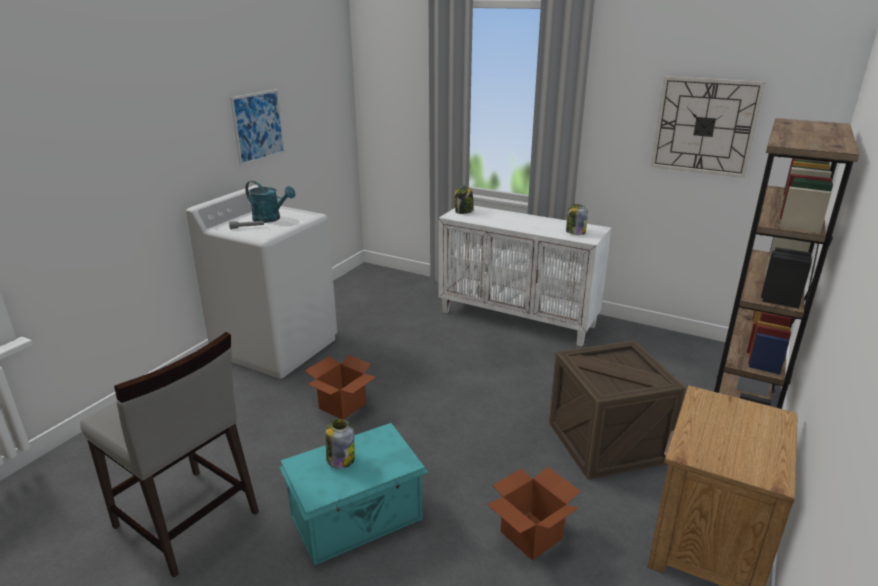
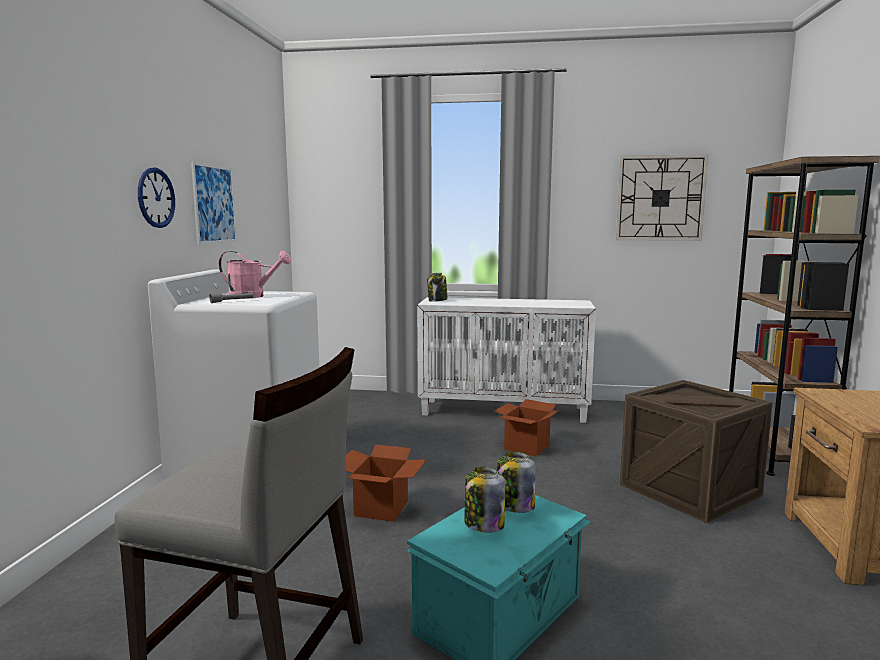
camera: 20 degrees left, 15 degrees down
(193, 138) = (156, 198): none -> wall clock
(271, 219) = (253, 296): turquoise watering can -> pink watering can
(531, 535) = (708, 583): cardboard box -> cardboard box (527, 447)
(575, 232) = (564, 304): jar -> jar (514, 506)

